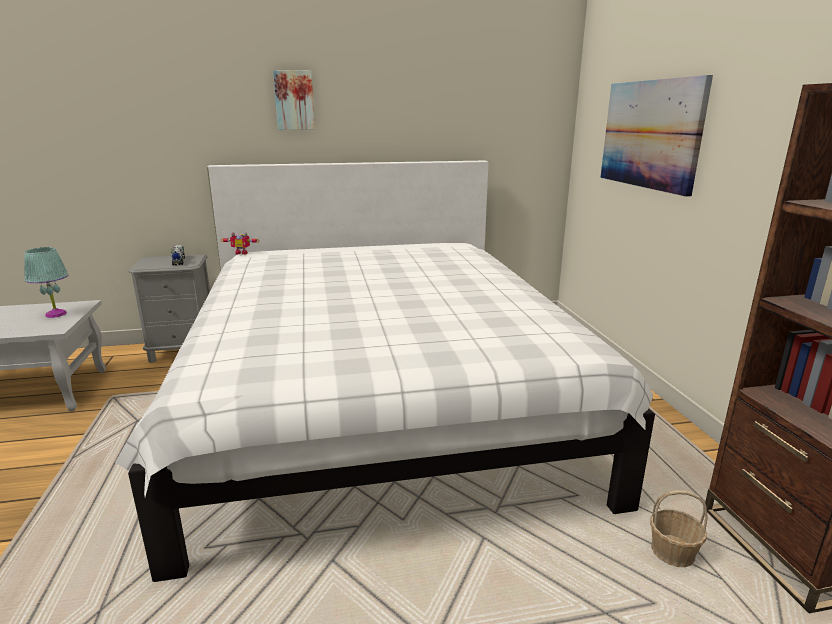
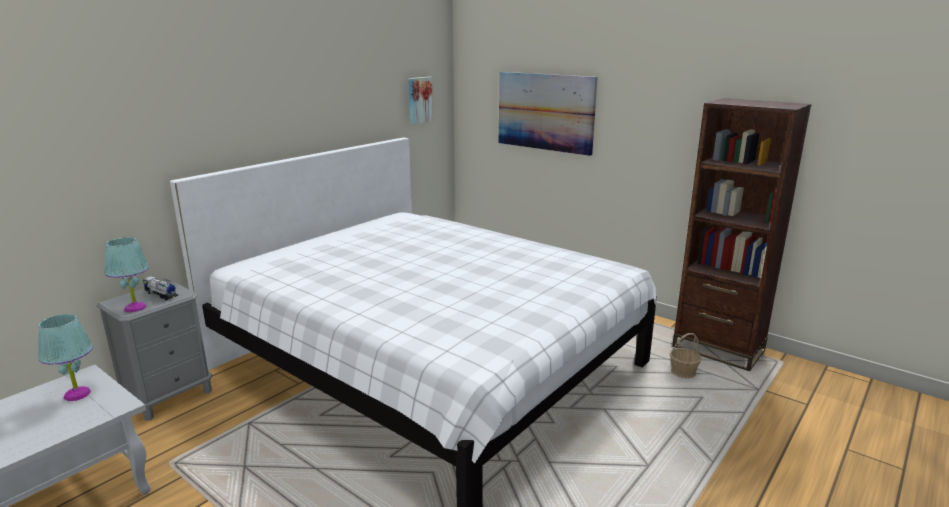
camera: 40 degrees left, 0 degrees up
(148, 265) = (135, 308): none -> turquoise table lamp
(242, 253) = (226, 268): toy robot -> none
(294, 100) = (247, 100): picture -> picture (419, 100)

